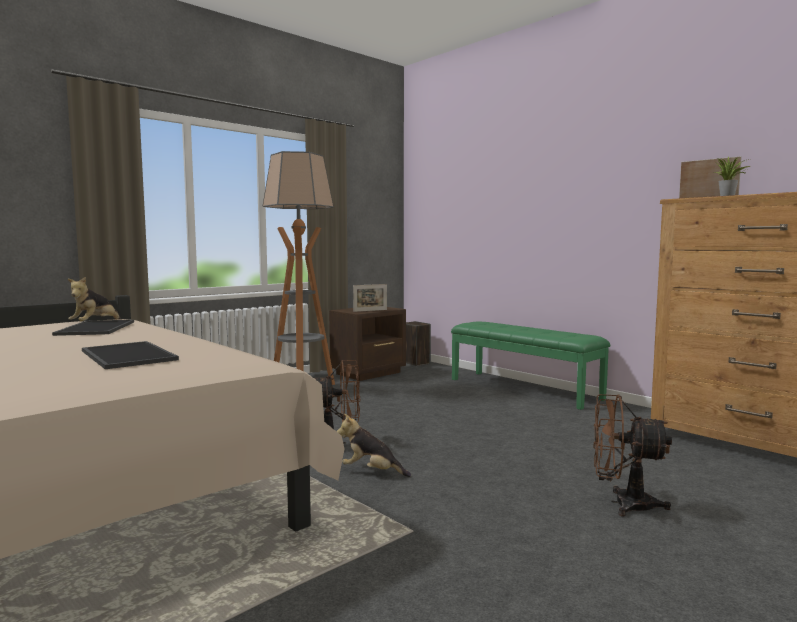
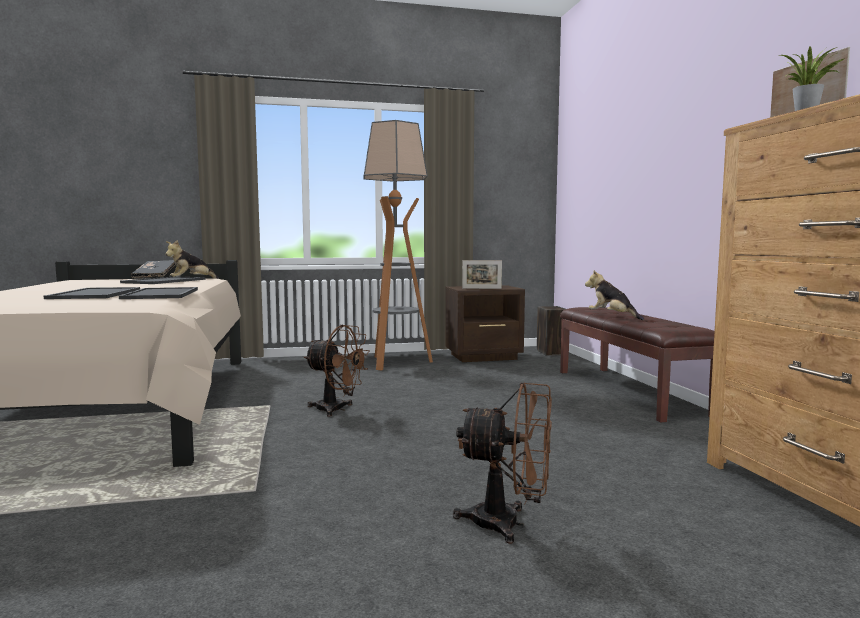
camera: 30 degrees right, 0 degrees up
(38, 322) = (155, 277): none -> black book
(208, 348) = (163, 294): none -> tray
(372, 472) = (319, 437): plush toy -> plush toy (612, 317)
(524, 389) = (629, 391): green bench -> brown bench
(623, 503) = (508, 524): brown fan -> brown fan turned 150 degrees clockwise

